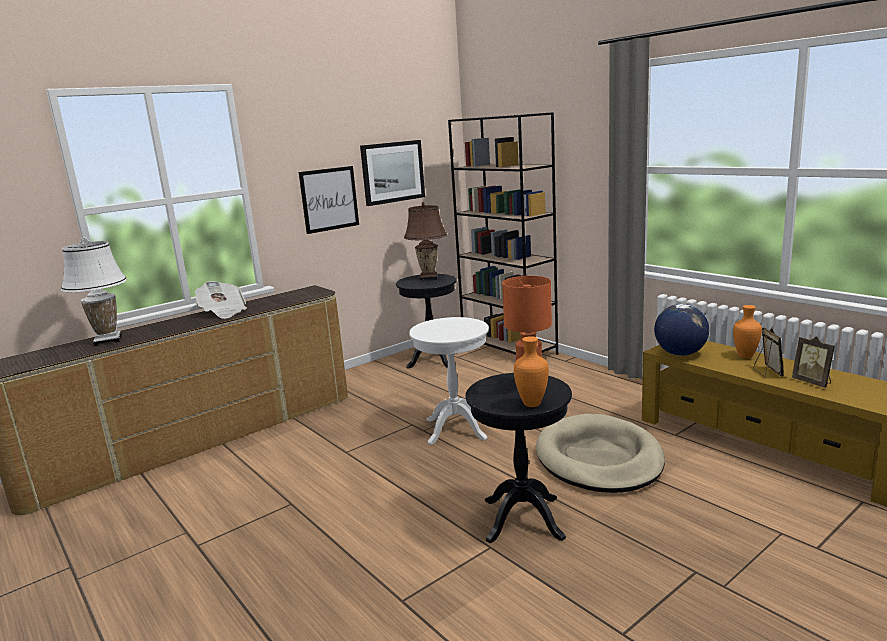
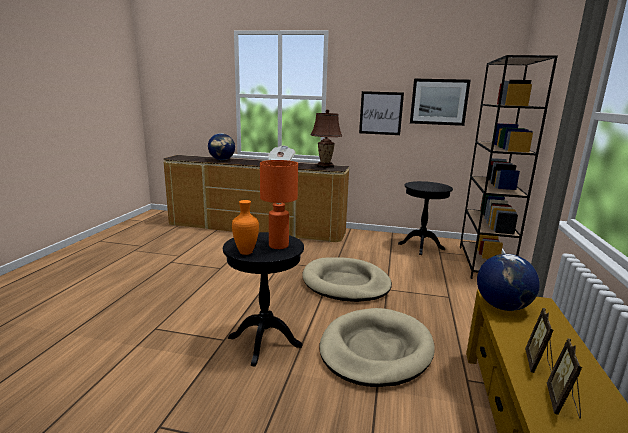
camera: 50 degrees right, 0 degrees up
(108, 340) = (222, 160): white table lamp -> globe
(428, 278) = (434, 185): brown table lamp -> brown table lamp (325, 167)
(455, 429) = (345, 283): white side table -> beige dog bed
(745, 357) = (559, 343): orange vase -> none
(767, 372) = (538, 364): picture frame -> picture frame turned 150 degrees clockwise

